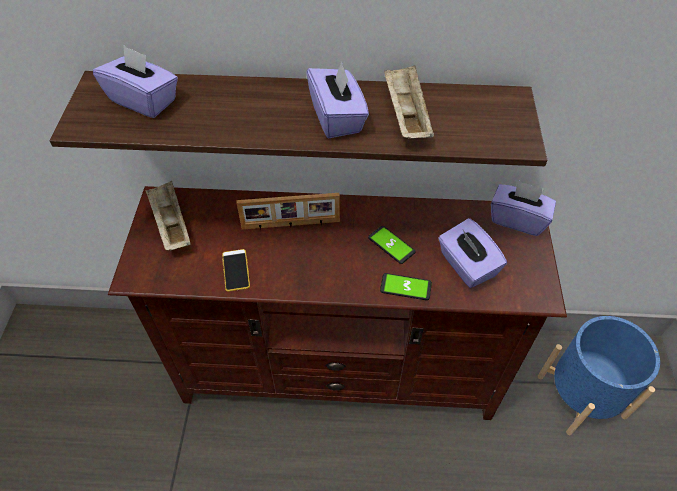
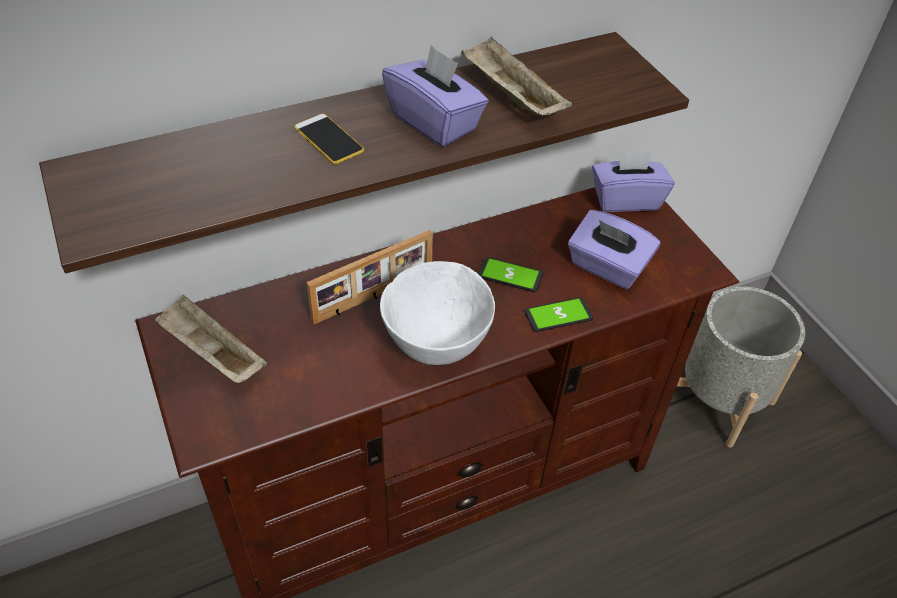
camera: 30 degrees left, 5 degrees down
(144, 100) = (164, 173): purple tissue box -> none
(236, 270) = (341, 376): phone -> phone (328, 140)
(307, 275) = (435, 346): none -> white bowl
(581, 396) = (719, 400): blue planter -> grey planter

